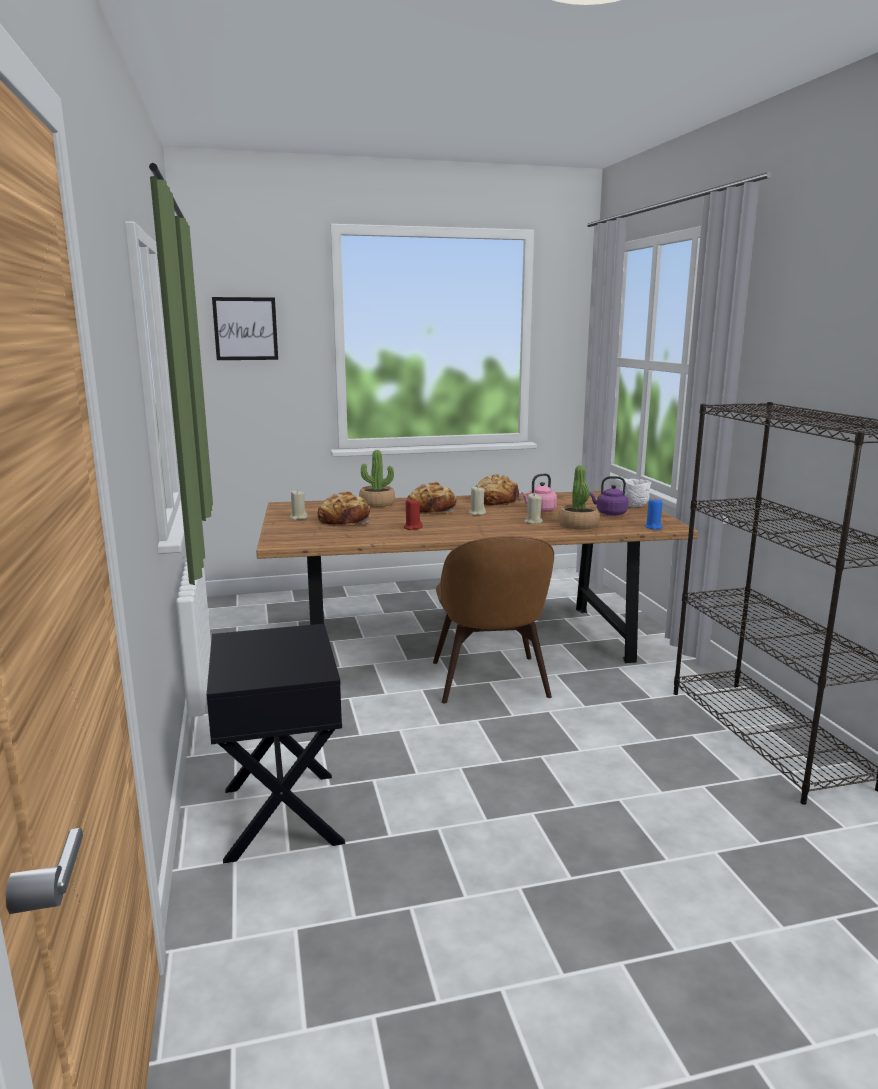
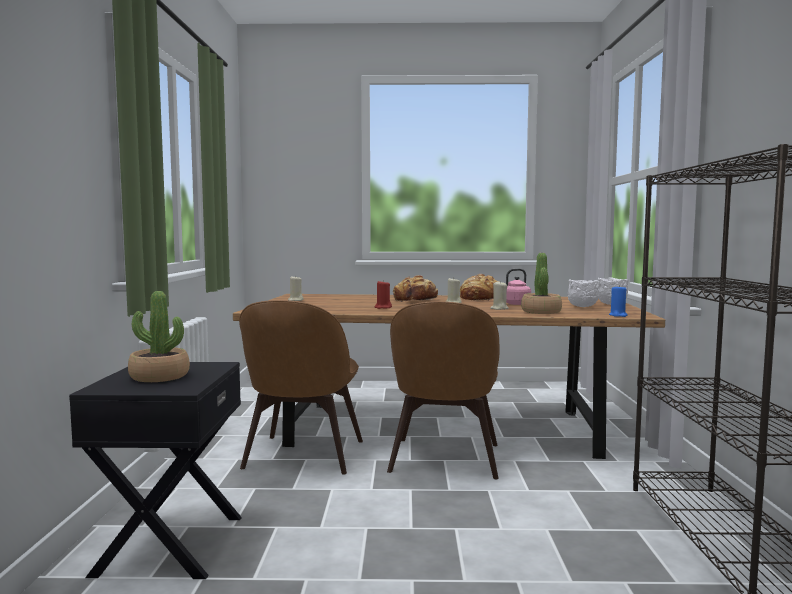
camera: 15 degrees right, 10 degrees down
(245, 329) = (290, 159): picture -> none
(344, 695) = (303, 456): none -> brown chair
(345, 521) = (331, 302): bread -> none
(377, 504) = (373, 296): potted plant -> potted plant (159, 376)
(609, 513) = (582, 307): purple kettle -> white bowl

